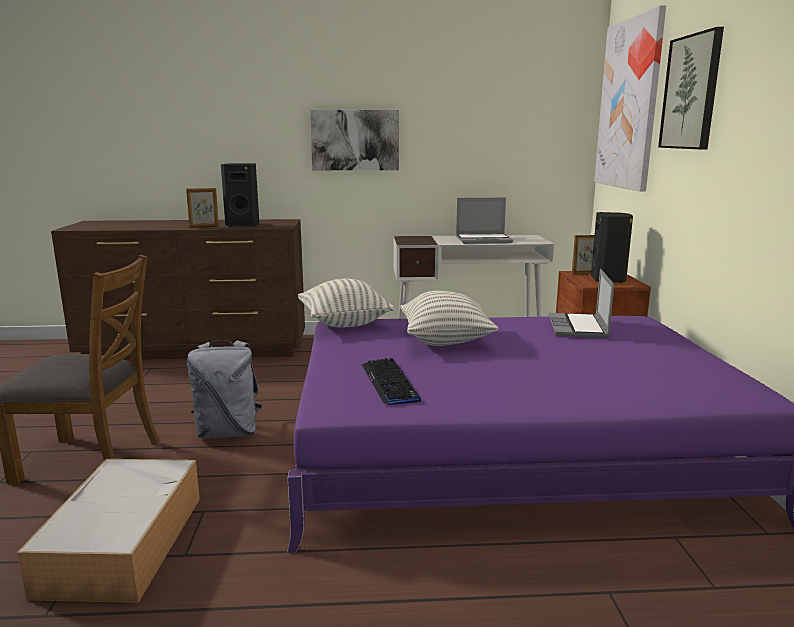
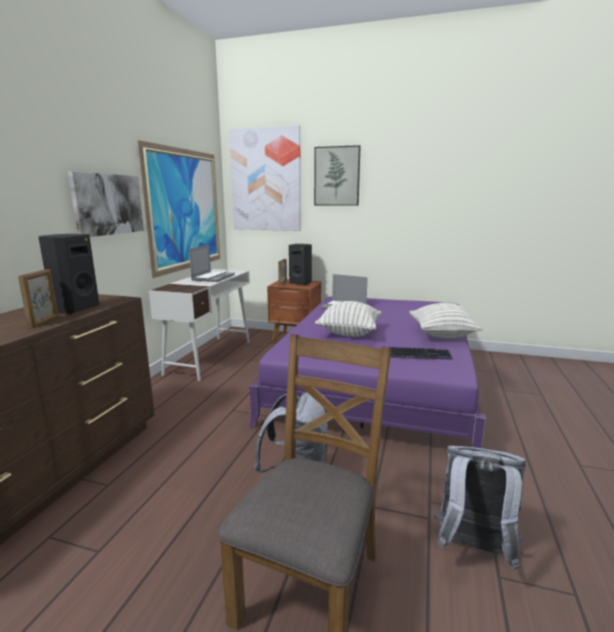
camera: 70 degrees left, 0 degrees up
(124, 542) = (472, 549): storage box -> grey backpack
(344, 323) = (283, 352): pillow -> pillow (442, 335)
(491, 149) = (185, 210): none -> picture

